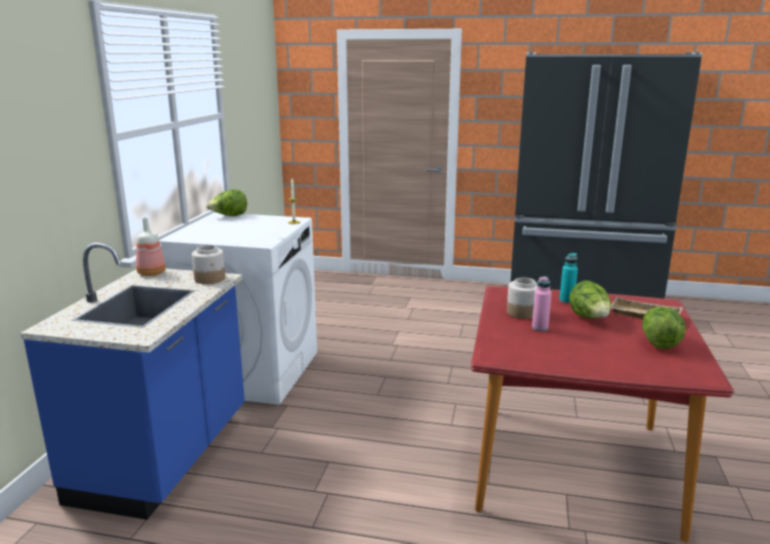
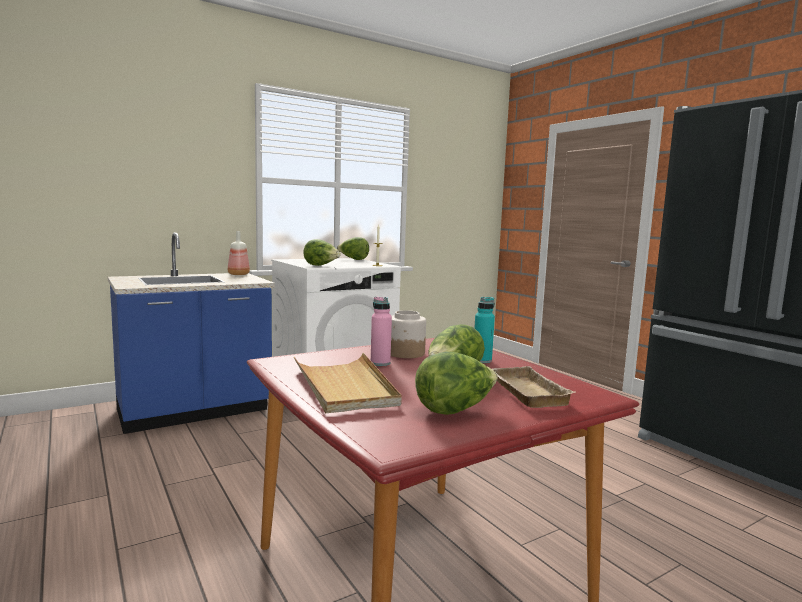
camera: 45 degrees right, 10 degrees down
(210, 279) = (251, 280): jar -> none
(259, 239) = (321, 266): none -> lettuce
(584, 354) = (344, 386): none -> beige tray

